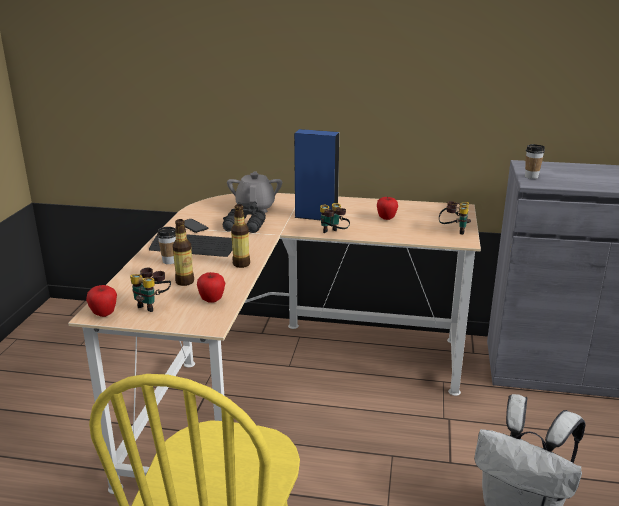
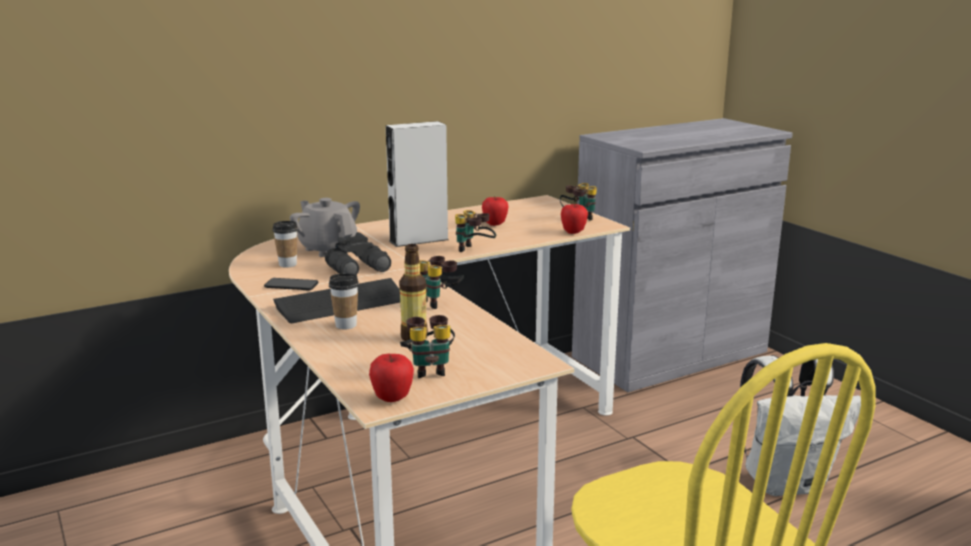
camera: 40 degrees left, 5 degrees down
(212, 300) = (486, 342): apple -> apple (573, 232)
(241, 264) = (439, 302): bottle -> binoculars
(316, 216) = (419, 240): blue speaker -> grey speaker
(531, 177) = (631, 143): cup -> cup (288, 264)

